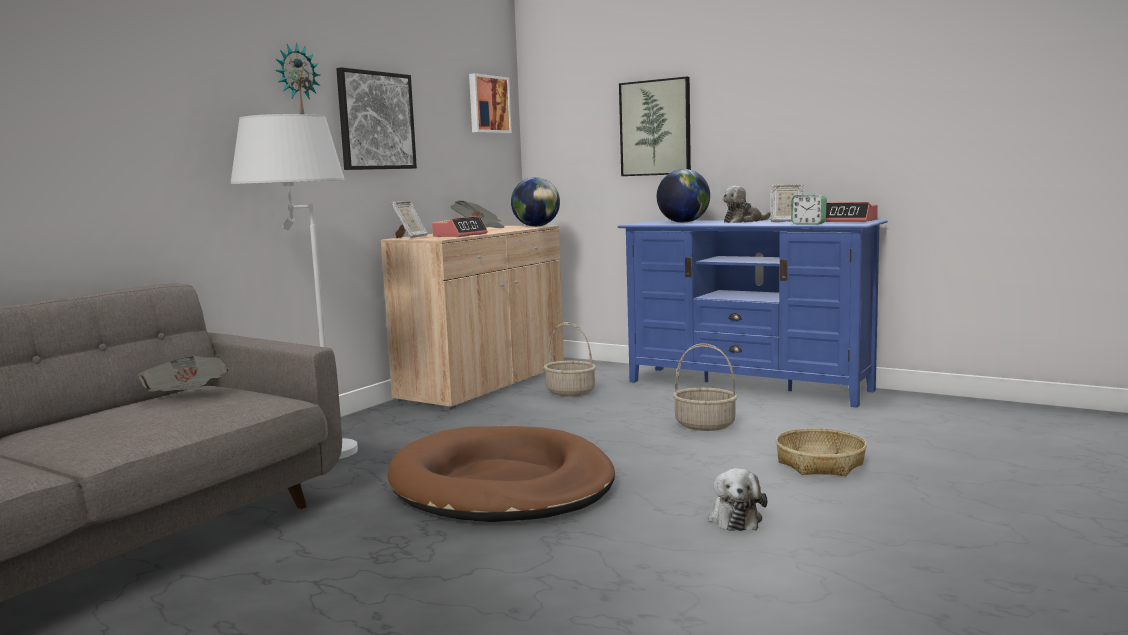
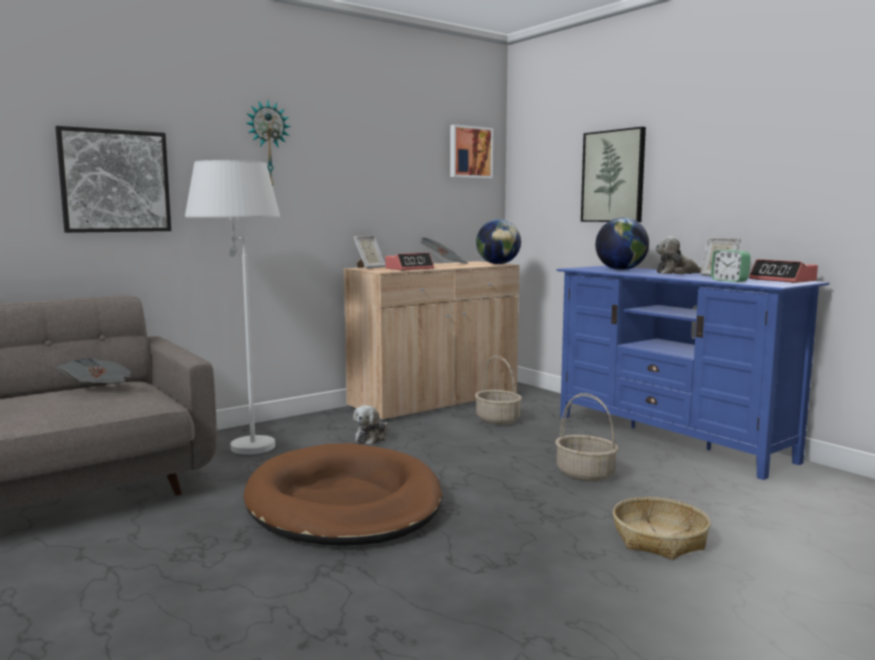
camera: 20 degrees right, 0 degrees up
(376, 121) = (346, 166): picture -> picture (115, 181)
(735, 518) = (510, 585): plush toy -> plush toy (372, 438)

